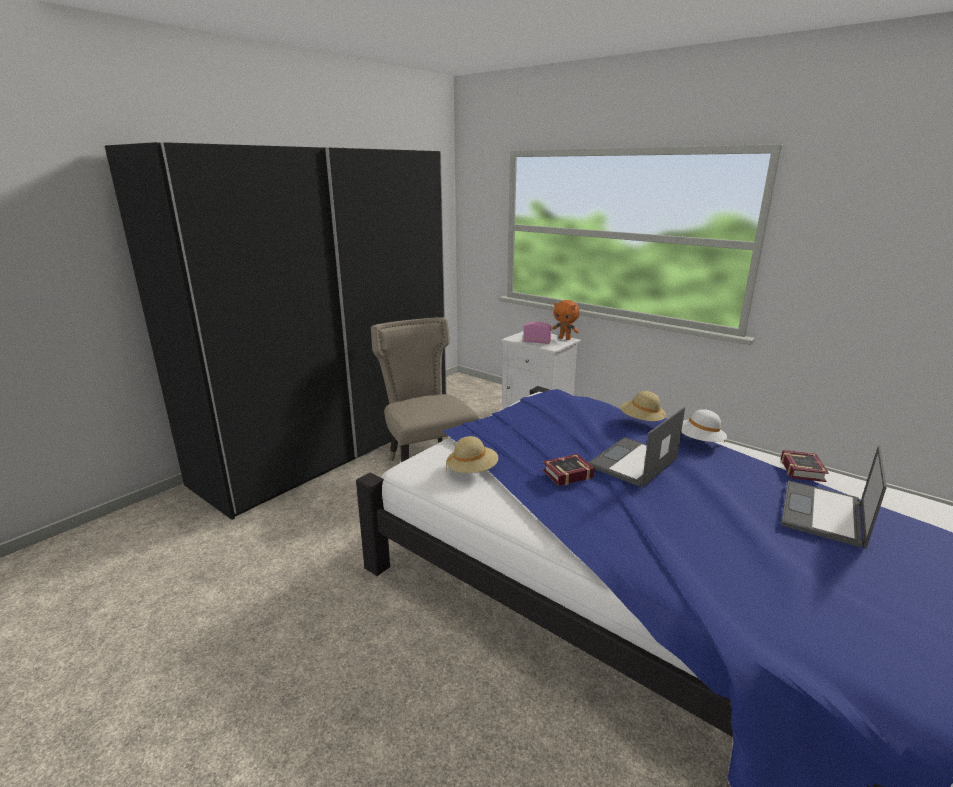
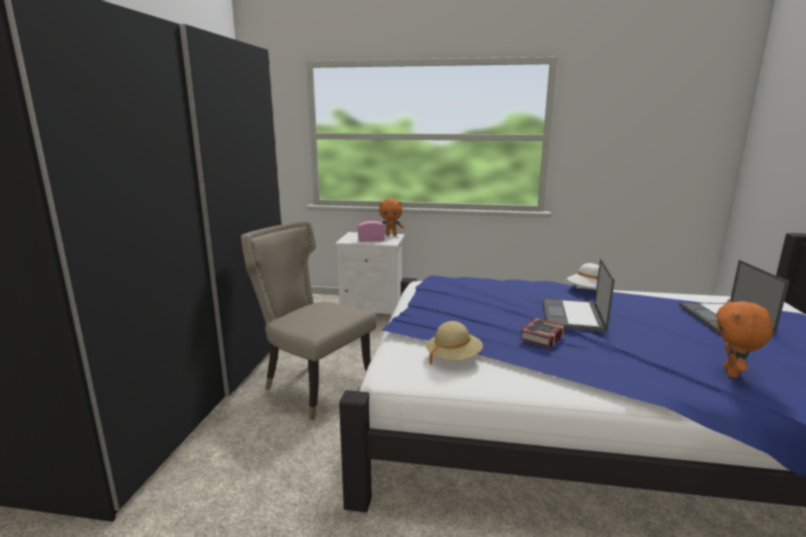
camera: 30 degrees left, 5 degrees down
(641, 421) = (531, 285): beige hat -> none
(722, 568) = (732, 373): none -> orange plush toy
(803, 469) = (670, 294): book -> none

